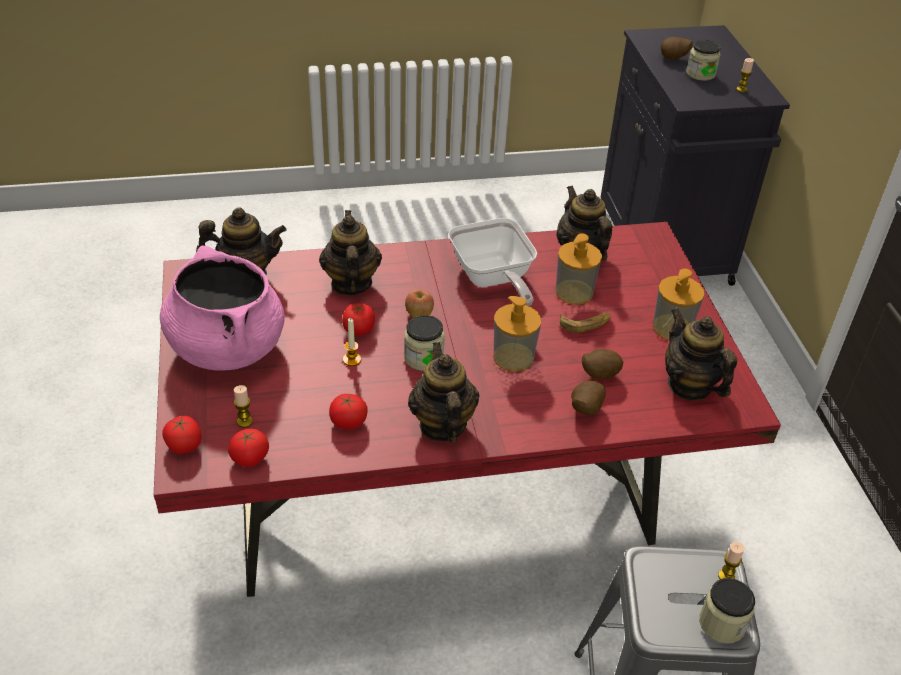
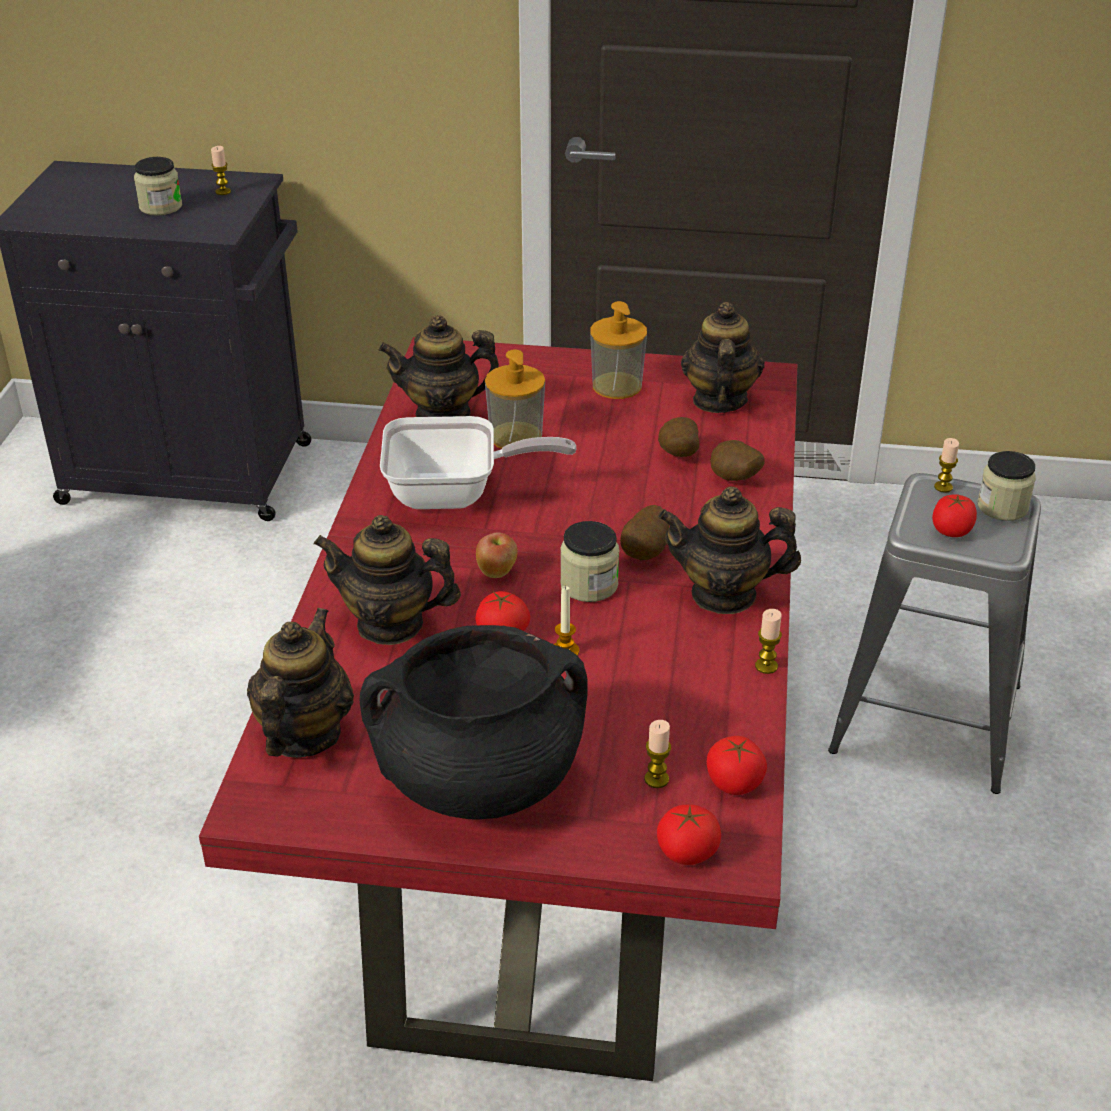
camera: 70 degrees left, 5 degrees down
(226, 347) = (479, 779): pink cooking pot -> black cooking pot
(348, 422) = (692, 675): tomato -> tomato (951, 531)
(371, 458) = (766, 666): none -> candle
(513, 357) = (620, 511): soap dispenser -> none
(585, 324) = (581, 443): banana -> none
(673, 59) = (105, 214): potato -> potato (646, 553)
(689, 385) = (719, 400): teapot -> teapot turned 105 degrees clockwise

